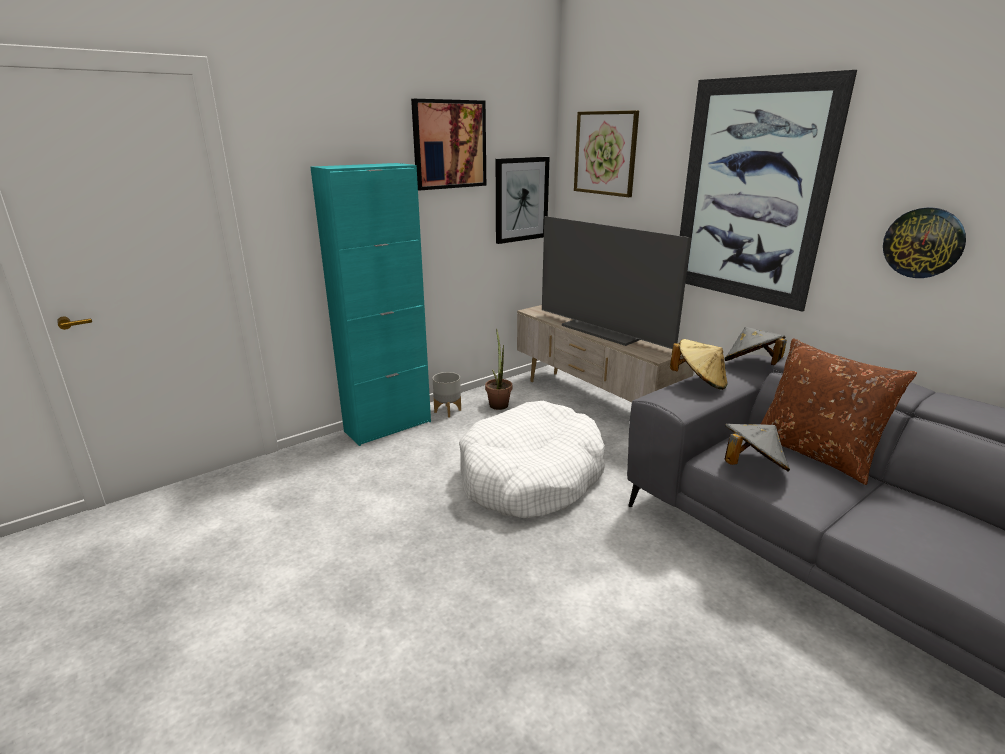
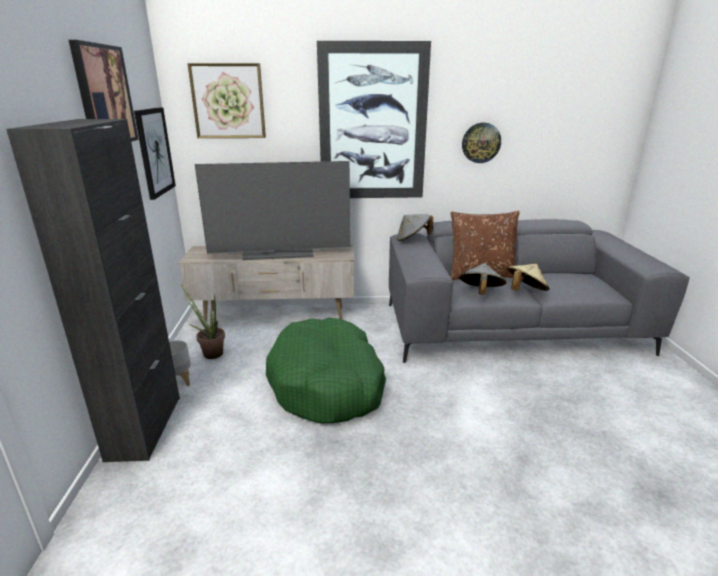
camera: 55 degrees left, 0 degrees up
(388, 426) = (144, 427): turquoise cabinet -> black cabinet
(530, 476) = (327, 384): white dog bed -> green dog bed
(699, 382) = (416, 257): beige hat -> beige hat (525, 292)

